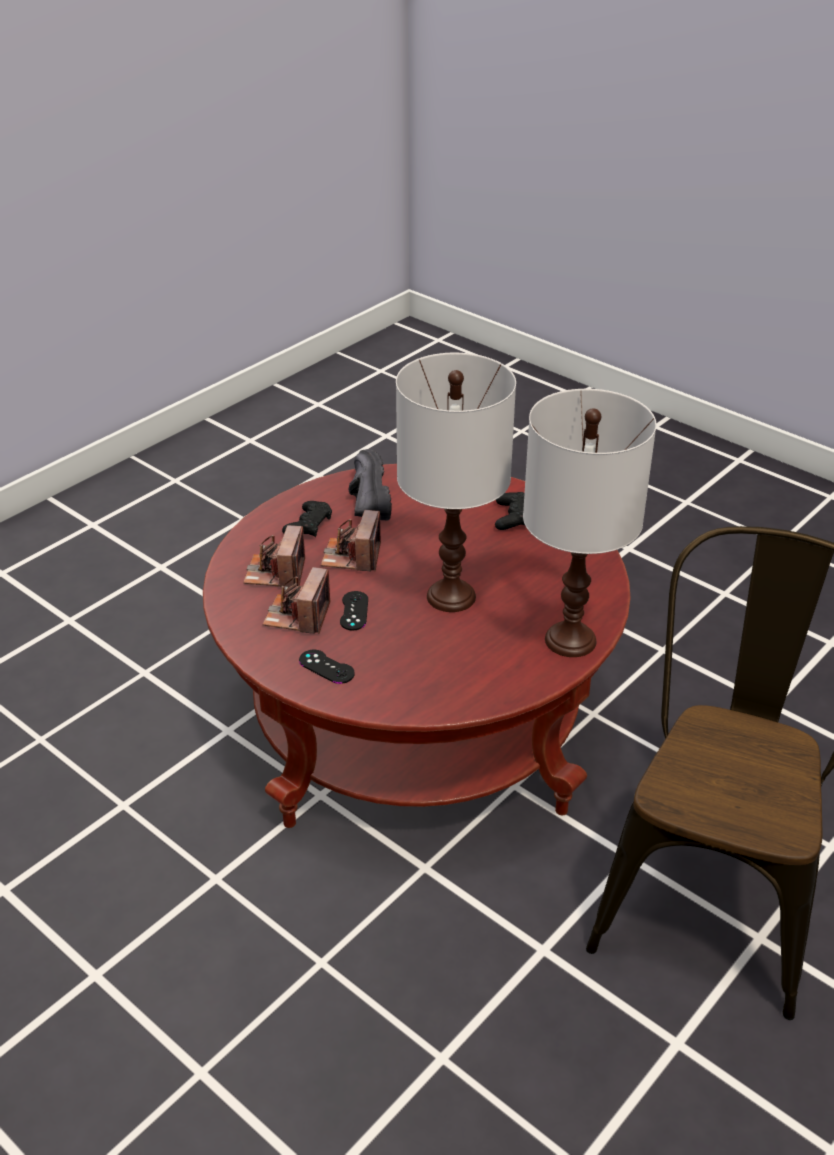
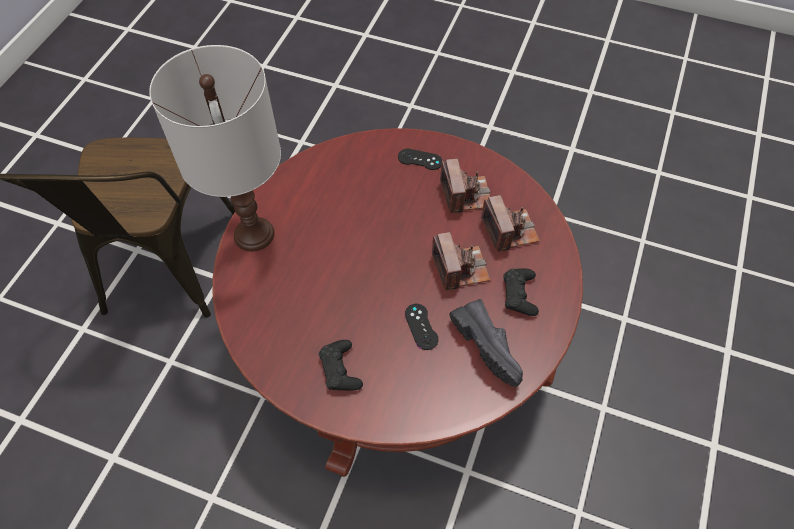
camera: 160 degrees right, 20 degrees up
(354, 611) = (427, 212): black game controller -> black game controller (421, 326)
(451, 597) = (360, 249): white table lamp -> none

